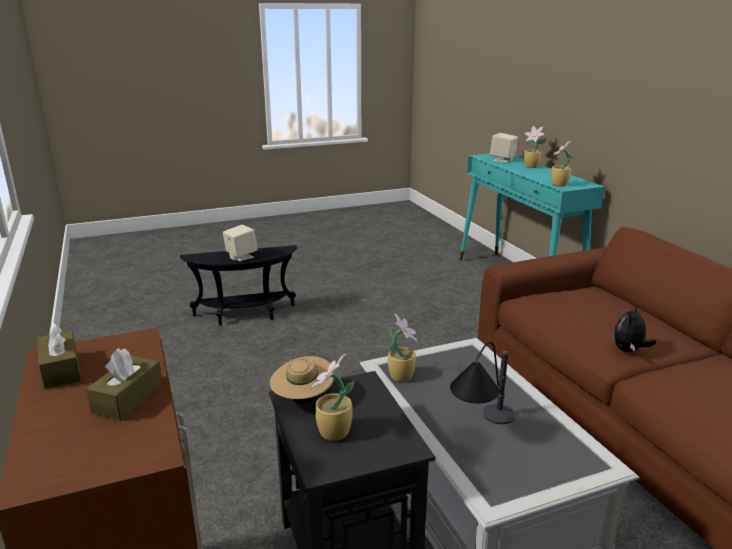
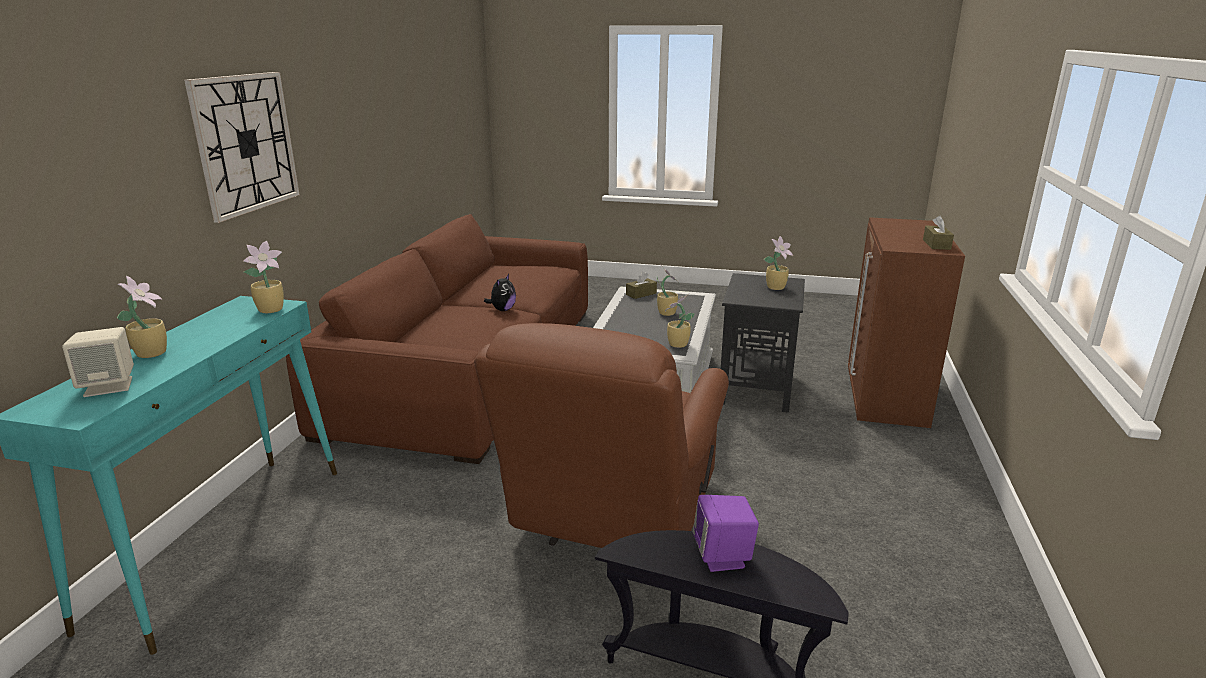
camera: 145 degrees left, 0 degrees up
(128, 399) = (895, 231): brown tissue box -> brown tissue box (641, 294)
(241, 257) = (723, 557): beige speaker -> purple speaker
(303, 399) = (783, 301): beige hat -> none
(353, 352) = (611, 519): none -> brown armchair
(481, 429) = (667, 313): table lamp -> potted plant
(629, 350) = (502, 310): plush toy -> plush toy turned 45 degrees counterclockwise
(659, 89) = (245, 143): none -> wall clock

